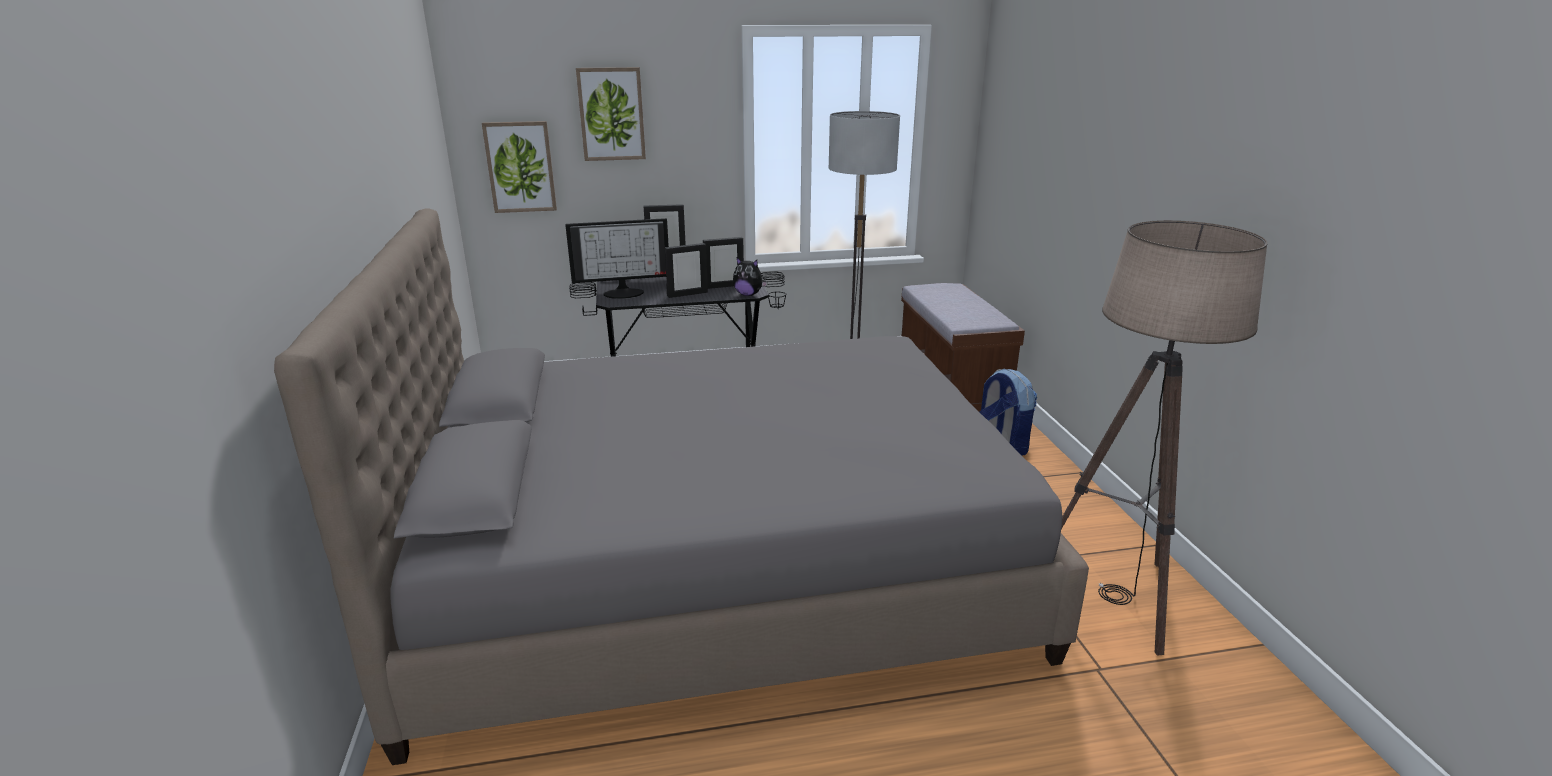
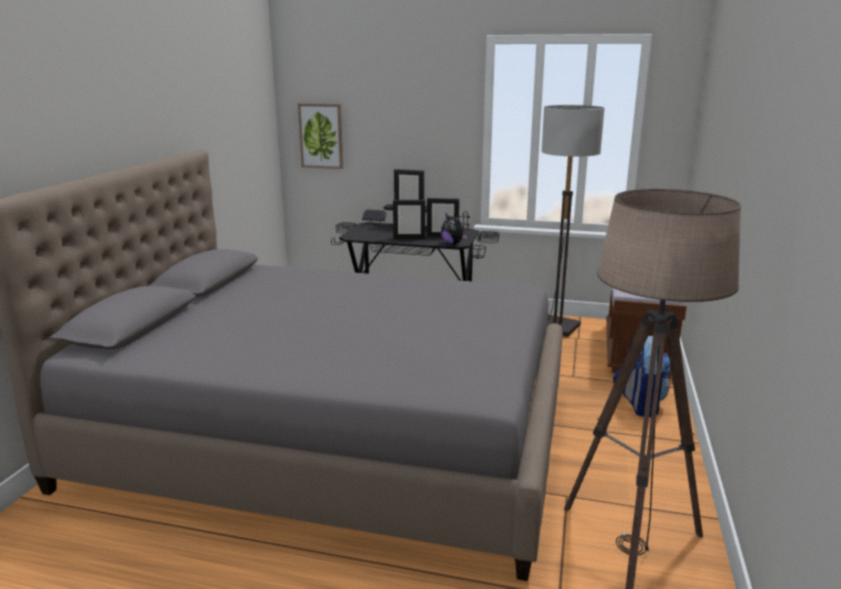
camera: 25 degrees right, 5 degrees down
(611, 114) = (385, 100): picture -> none
(624, 292) = (367, 232): monitor -> none

